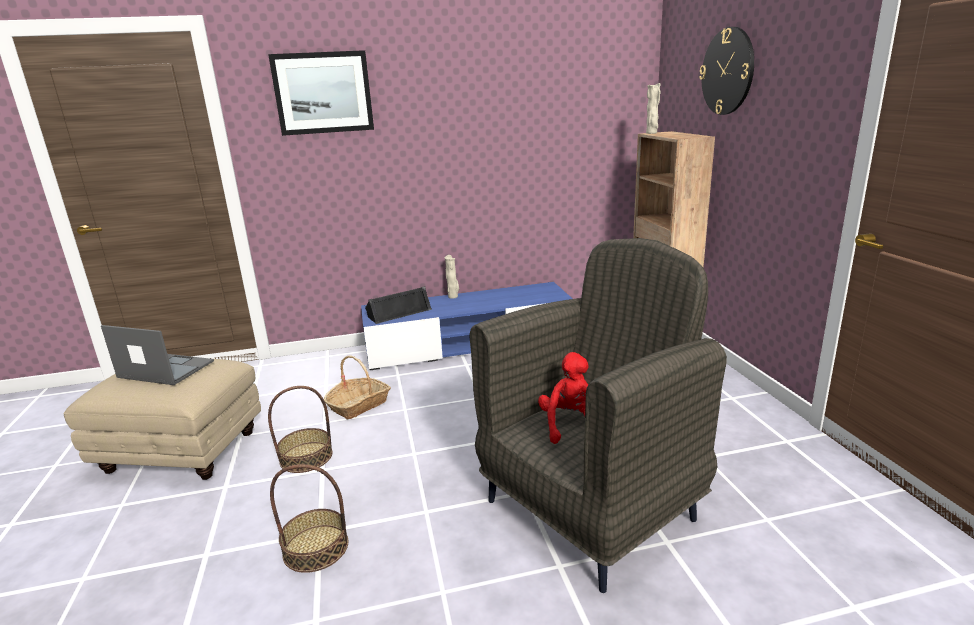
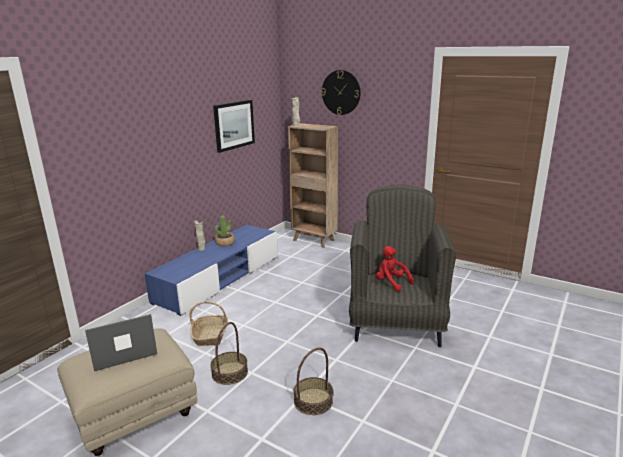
camera: 45 degrees left, 0 degrees up
(323, 93) = (110, 115): picture -> picture (234, 125)
(398, 312) = (183, 269): black speaker -> none
(489, 297) = (225, 243): none -> potted plant

